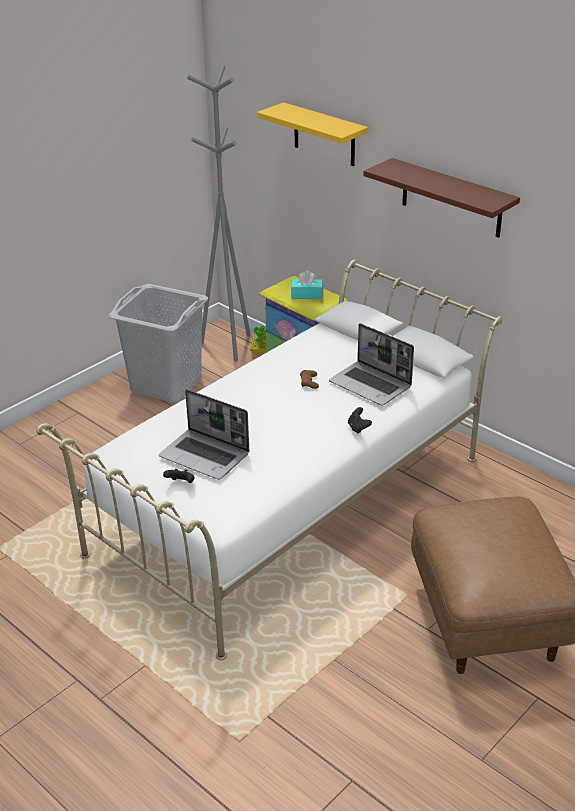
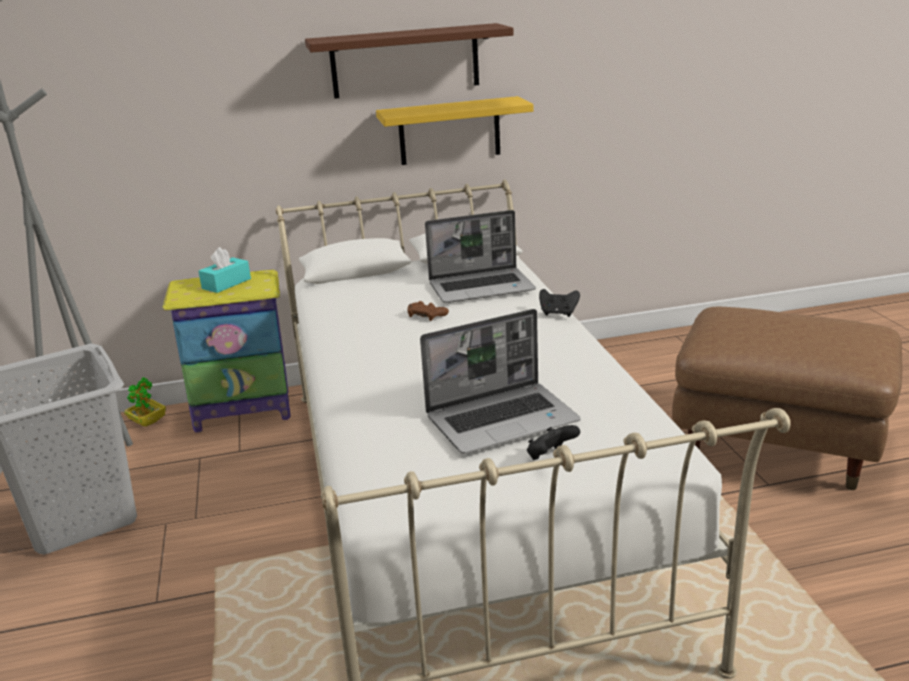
camera: 55 degrees left, 10 degrees down
(324, 135) = (181, 46): yellow shelf -> yellow shelf (449, 131)

